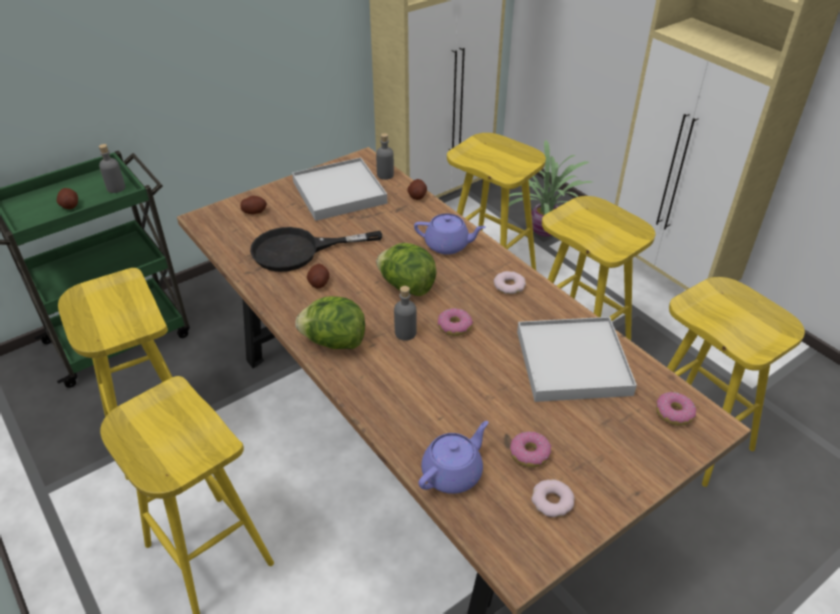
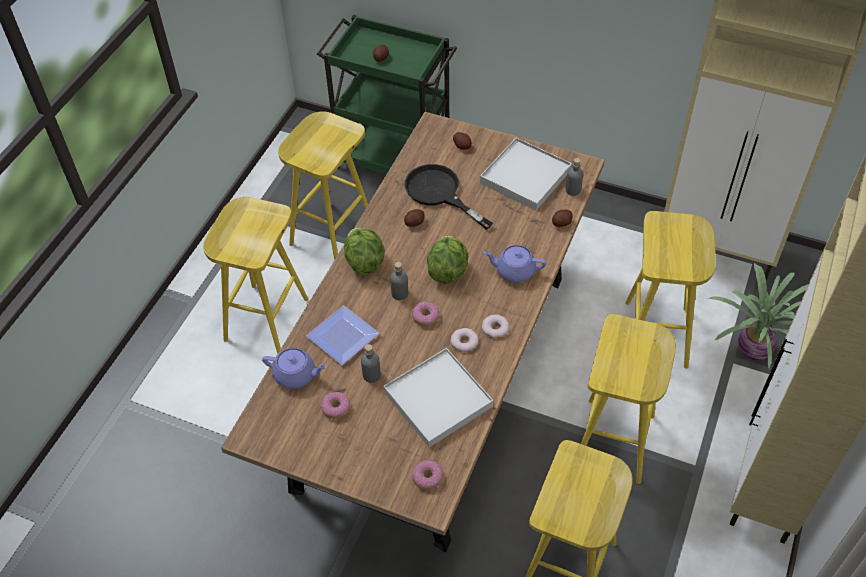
camera: 60 degrees right, 10 degrees up
(116, 188) = (416, 65): grey bottle -> grey bottle (371, 375)
(424, 403) = (343, 334): none -> plate
(448, 245) = (514, 271): purple teapot -> purple teapot turned 120 degrees clockwise
(552, 501) = (305, 435): donut -> donut (464, 342)

